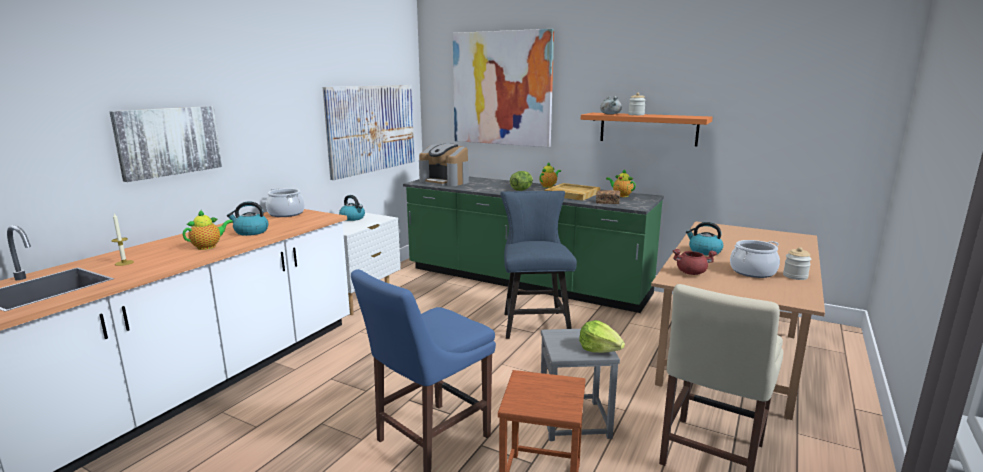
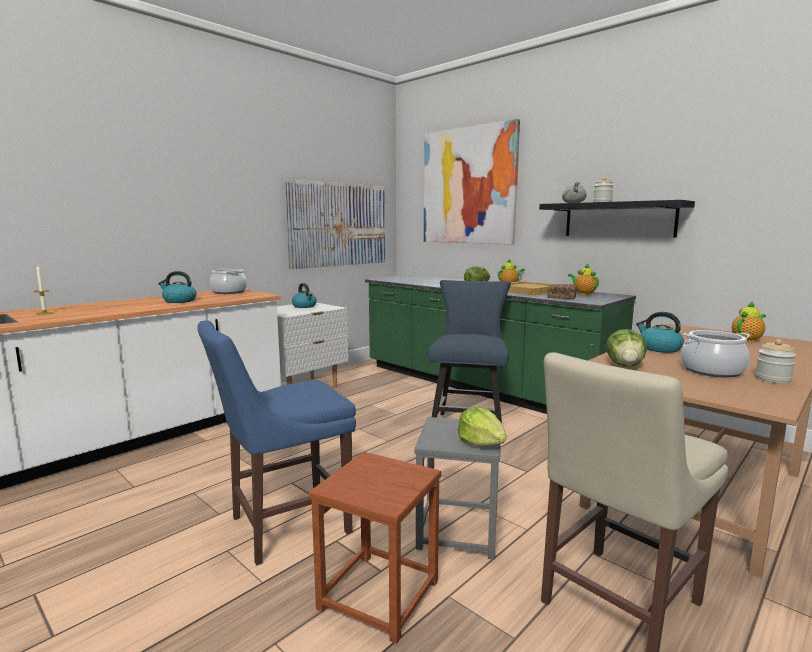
camera: 15 degrees right, 5 degrees down
(169, 141) = (117, 213): picture -> none
(208, 246) = (128, 308): teapot -> teapot (747, 340)
(445, 181) = (407, 279): coffee machine -> none
(648, 129) = (618, 219): orange shelf -> black shelf
(691, 273) = (625, 366): red cooking pot -> lettuce

